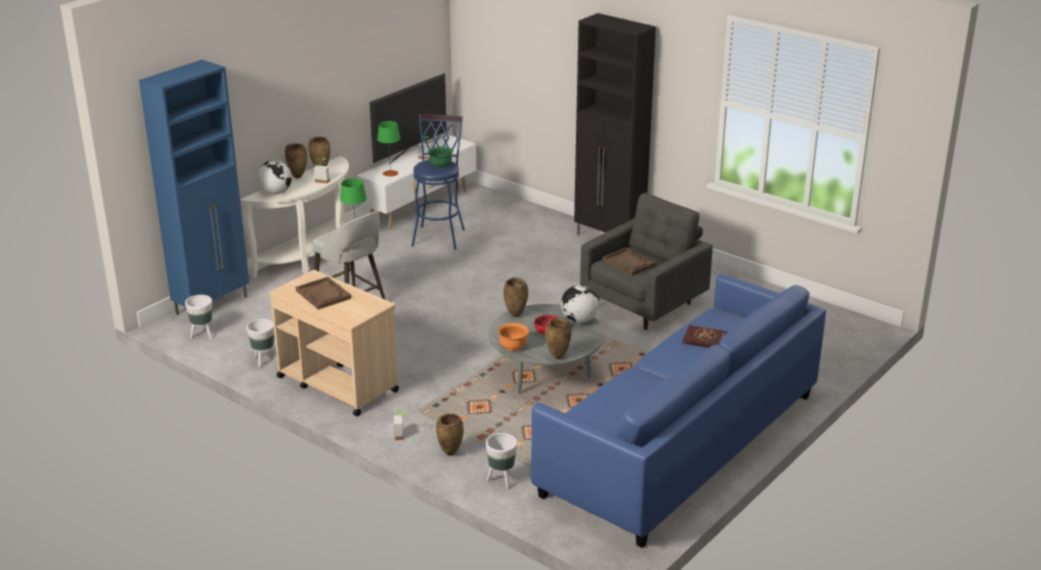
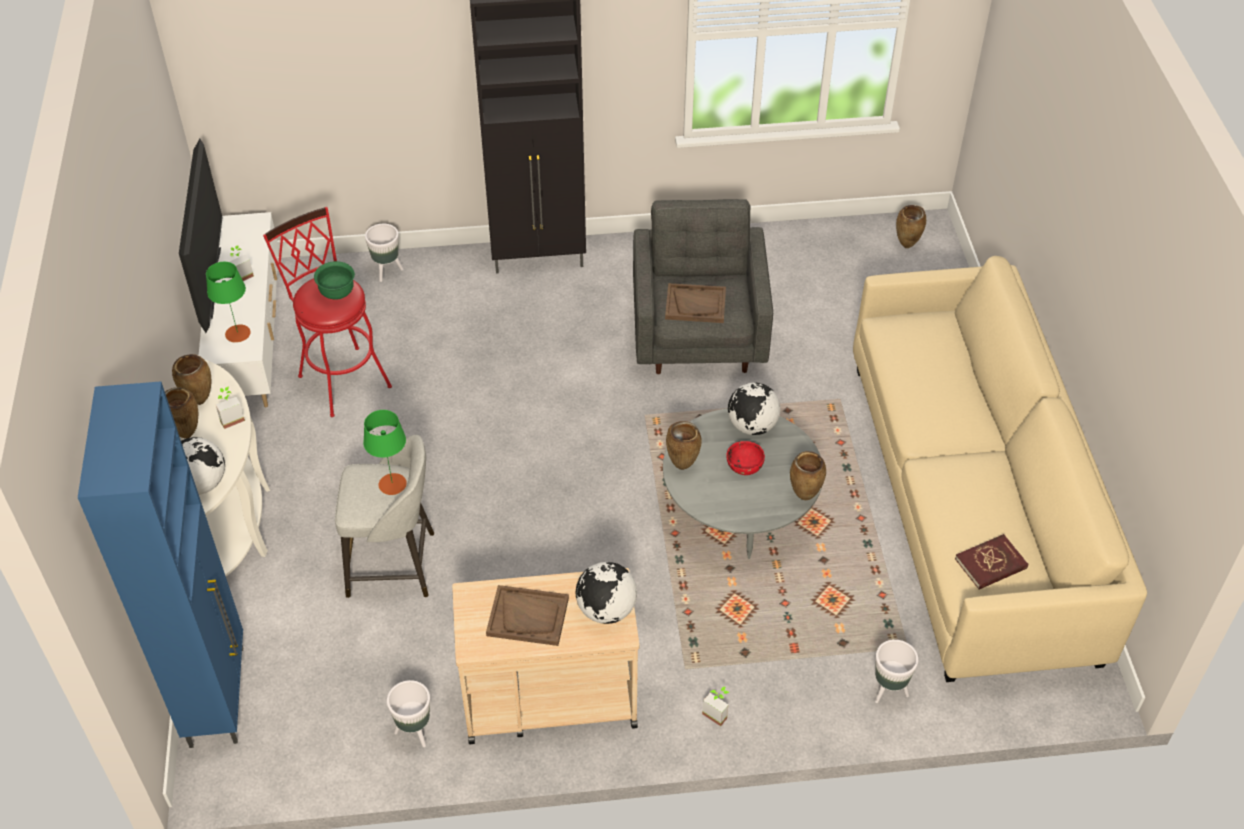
camera: 45 degrees left, 20 degrees up
(203, 335) = (279, 753): white planter -> white planter (387, 271)
(359, 310) = (606, 610): none -> globe
(439, 235) = (341, 376): blue stool -> red stool
(450, 454) = (797, 698): brown vase -> brown vase (907, 246)
(513, 347) = (744, 516): orange bowl -> none
(681, 444) = (970, 507): blue sofa -> beige sofa
(705, 339) = (932, 375): red book -> red book (991, 564)

